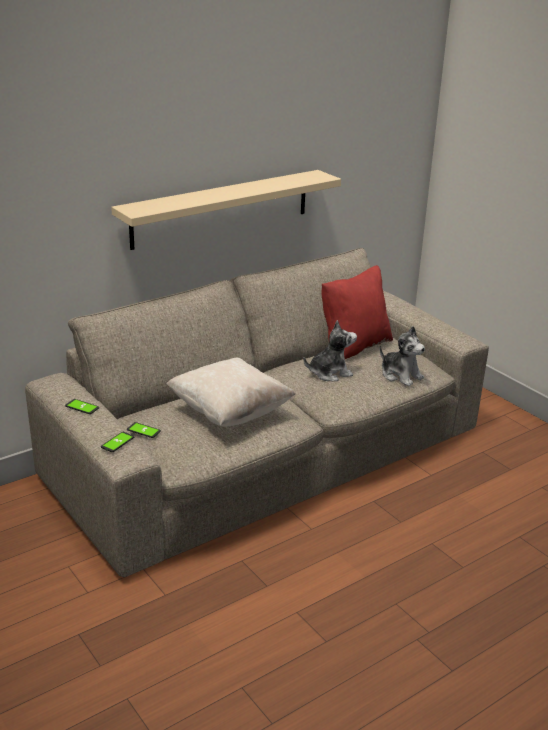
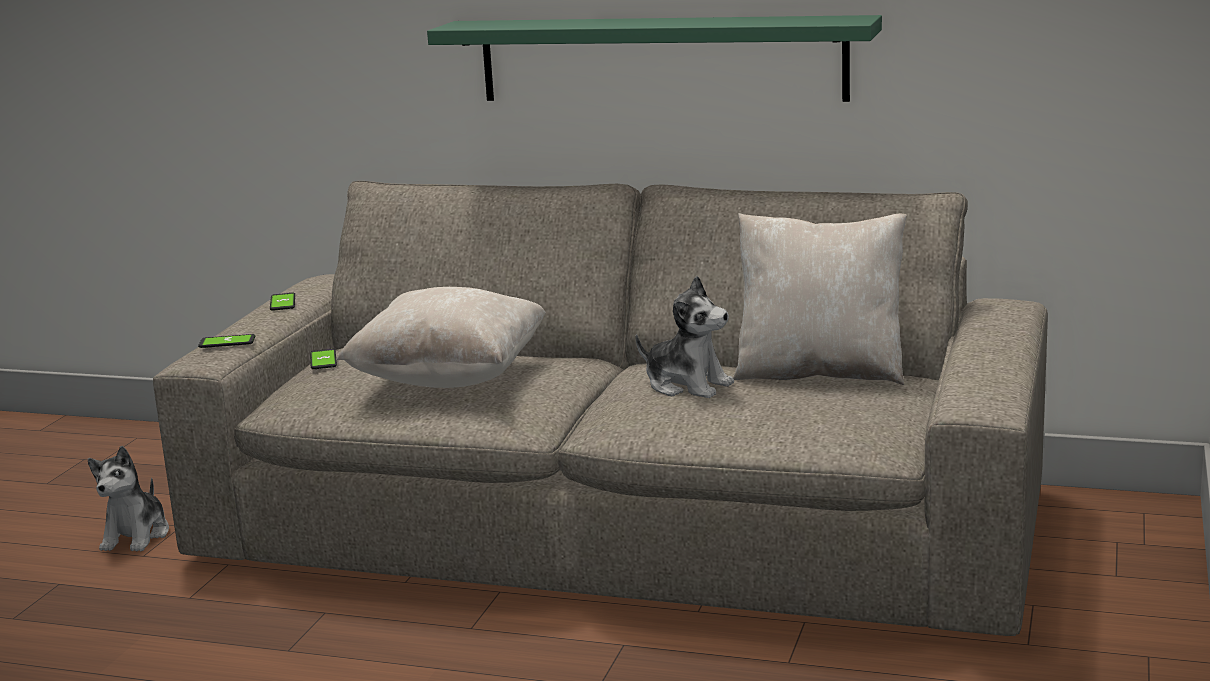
camera: 55 degrees right, 10 degrees down
(222, 208) = (660, 59): beige shelf -> green shelf
(353, 347) = (820, 373): red pillow -> beige pillow
(400, 375) = (790, 425): plush toy -> plush toy (136, 536)

